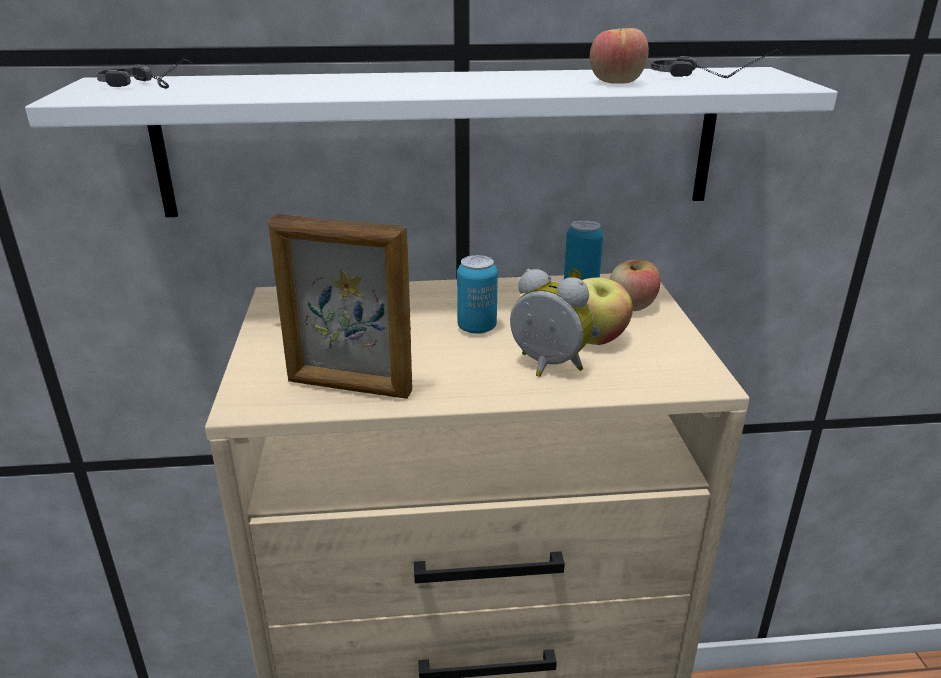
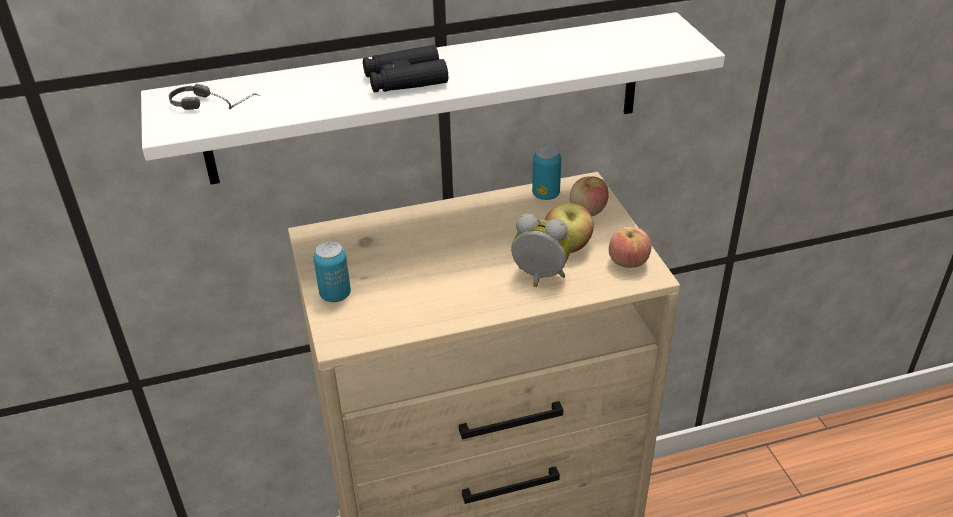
camera: 10 degrees left, 10 degrees up
(349, 387) = (405, 315): picture frame -> none
(397, 85) = (405, 80): none -> black binoculars
(477, 328) = (478, 248): can -> can (335, 295)
(616, 82) = (567, 57): apple -> apple (628, 262)
(711, 77) = (635, 40): headphones -> none

